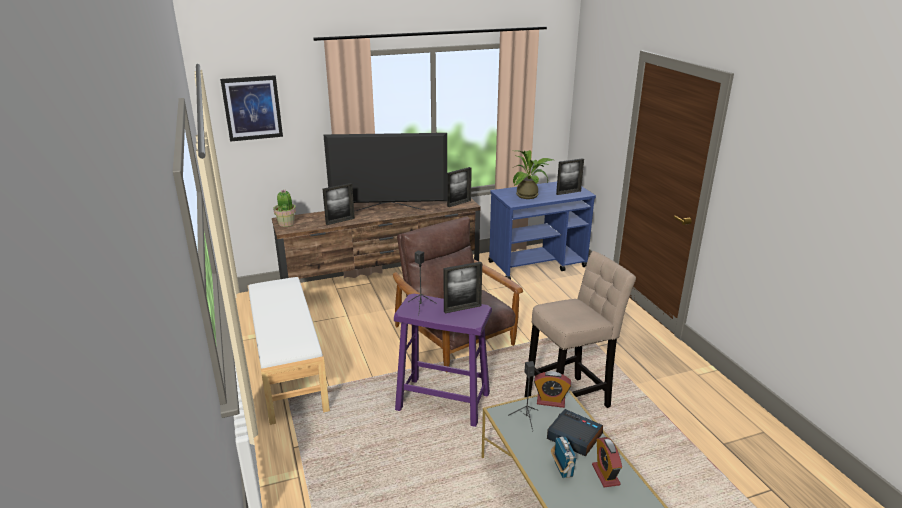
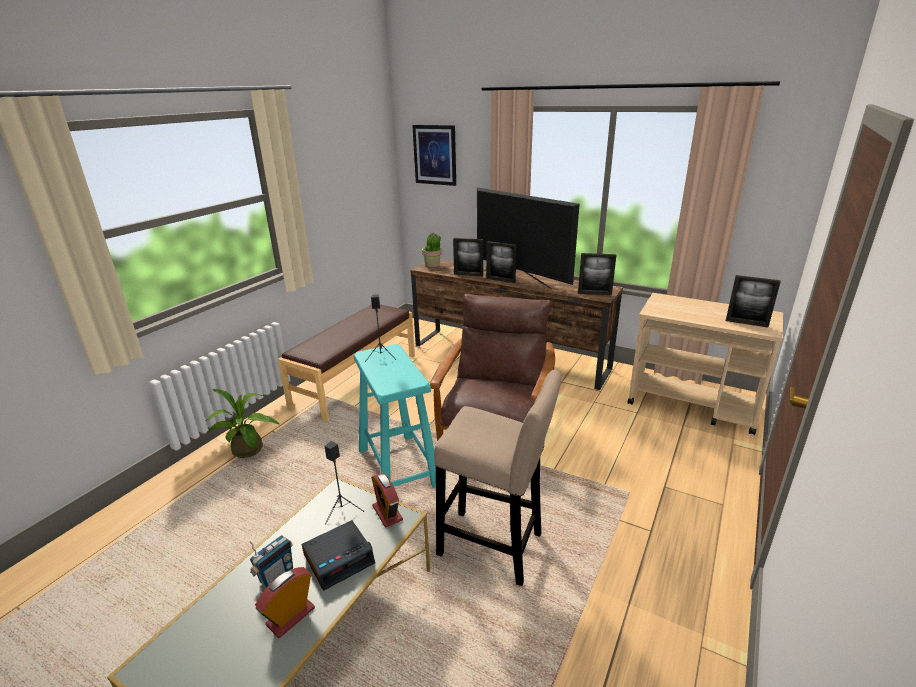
camera: 50 degrees right, 0 degrees up
(288, 368) = (355, 380): white bench -> brown bench
(442, 401) = (398, 466): purple stool -> turquoise stool
(462, 308) = (403, 374): picture frame -> picture frame (500, 280)
(530, 195) = (687, 310): potted plant -> potted plant (250, 451)
(538, 264) = (693, 405): blue cart -> beige cart
(573, 437) = (339, 558): alarm clock -> alarm clock turned 60 degrees clockwise

